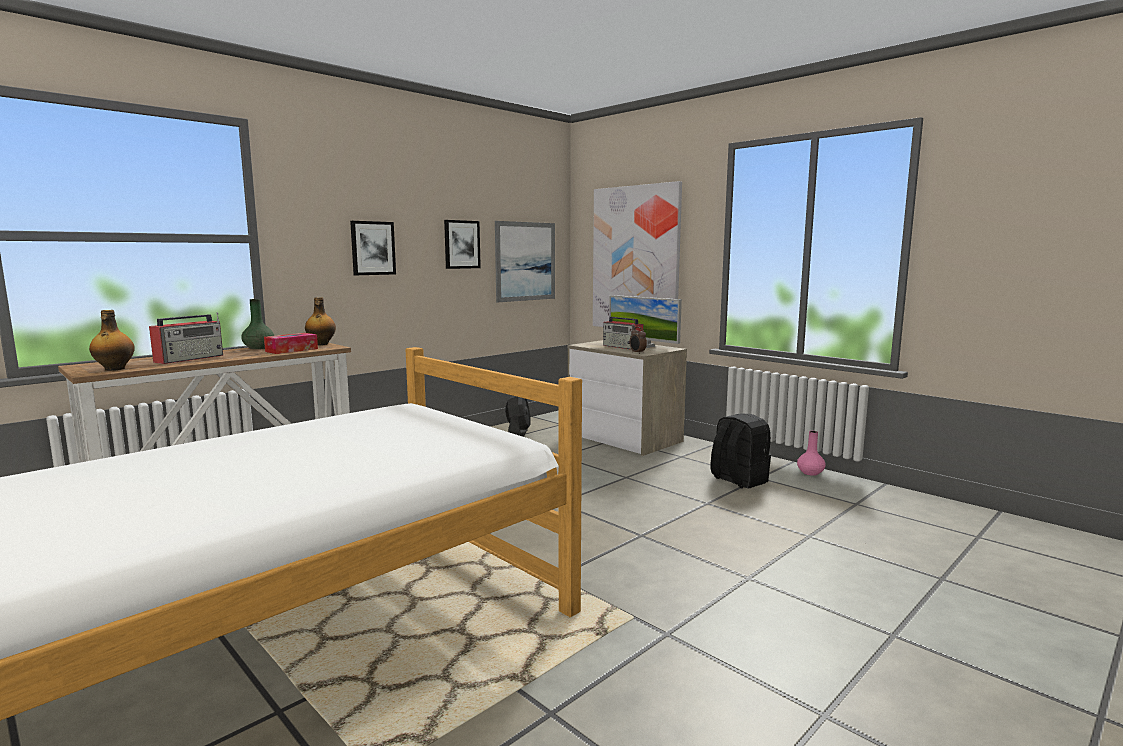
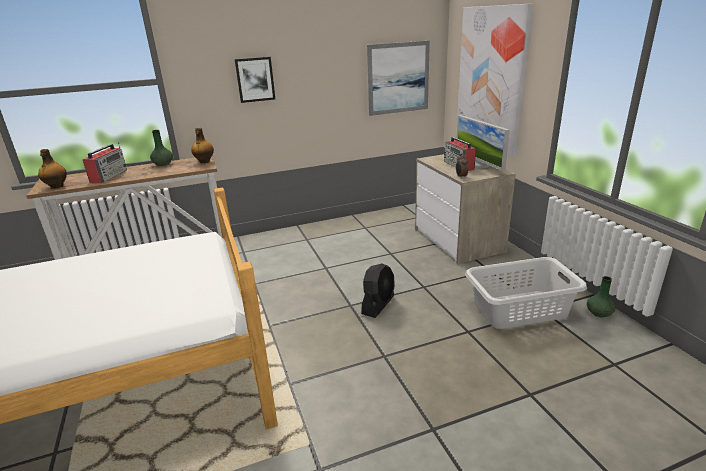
camera: 25 degrees right, 15 degrees up
(190, 358) = (109, 176): radio -> radio turned 45 degrees counterclockwise
(291, 350) = (176, 169): tissue box -> none
(461, 244) = (335, 69): picture -> none
(518, 434) = (377, 224): black fan -> black fan (378, 304)
(738, 480) = (519, 309): black backpack -> grey laundry basket
(810, 473) = (599, 313): pink vase -> green vase

